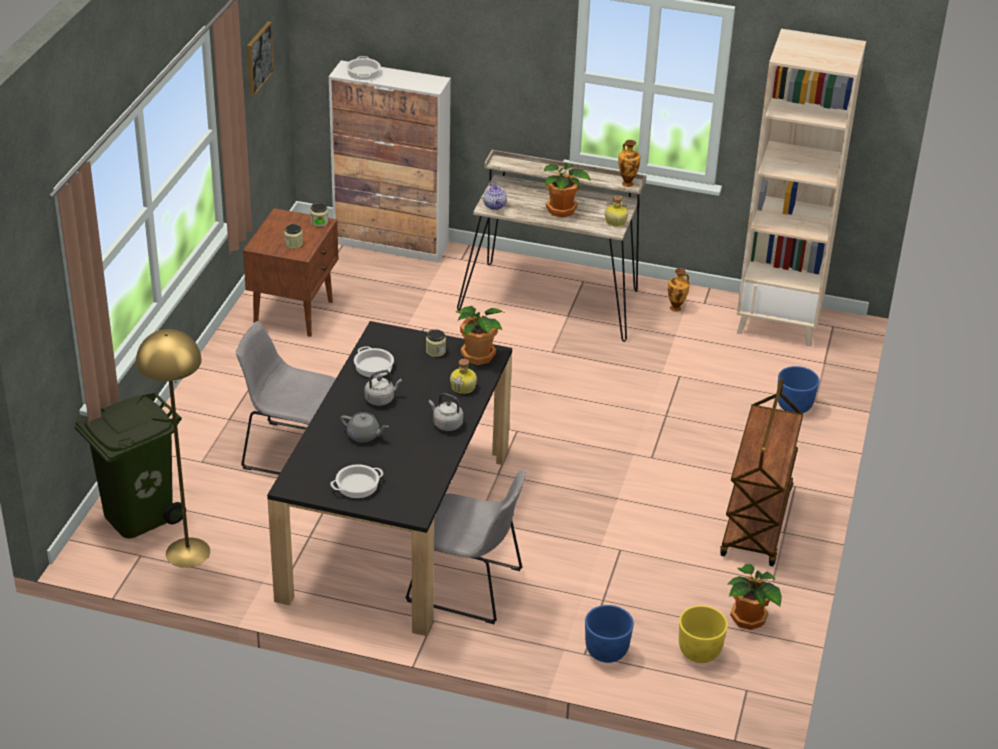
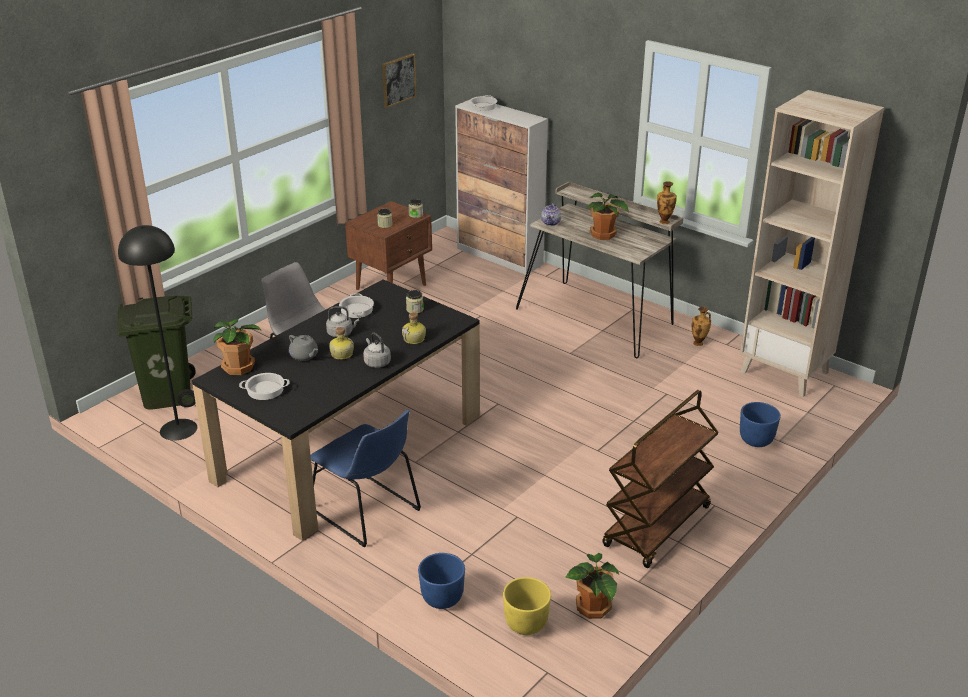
camera: 25 degrees right, 5 degrees down
(187, 552) = (178, 429): yellow floor lamp -> black floor lamp
(469, 587) = (367, 512): grey chair -> blue chair
(478, 355) = (446, 319): potted plant -> potted plant (239, 367)
(615, 221) = (642, 250): bottle -> bottle (341, 354)

